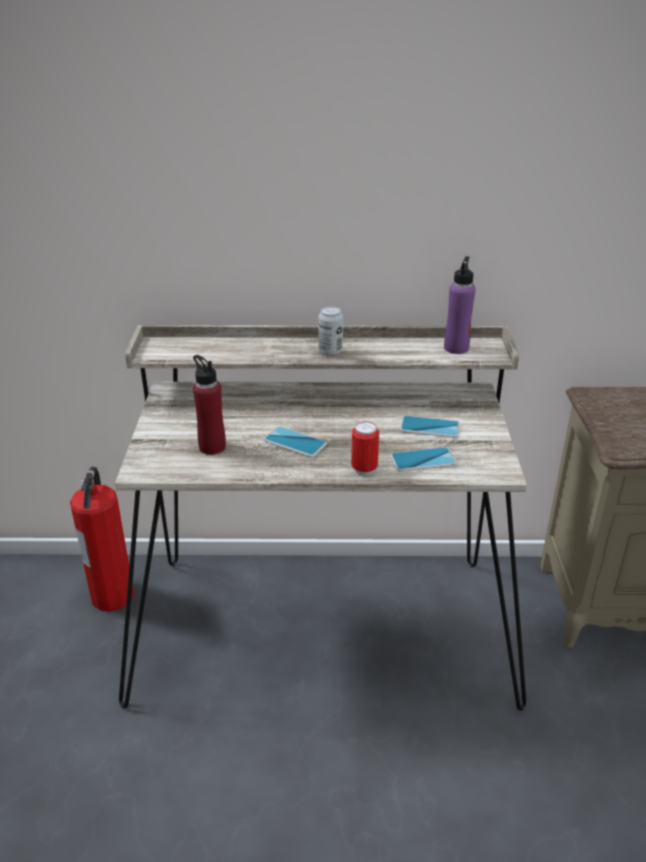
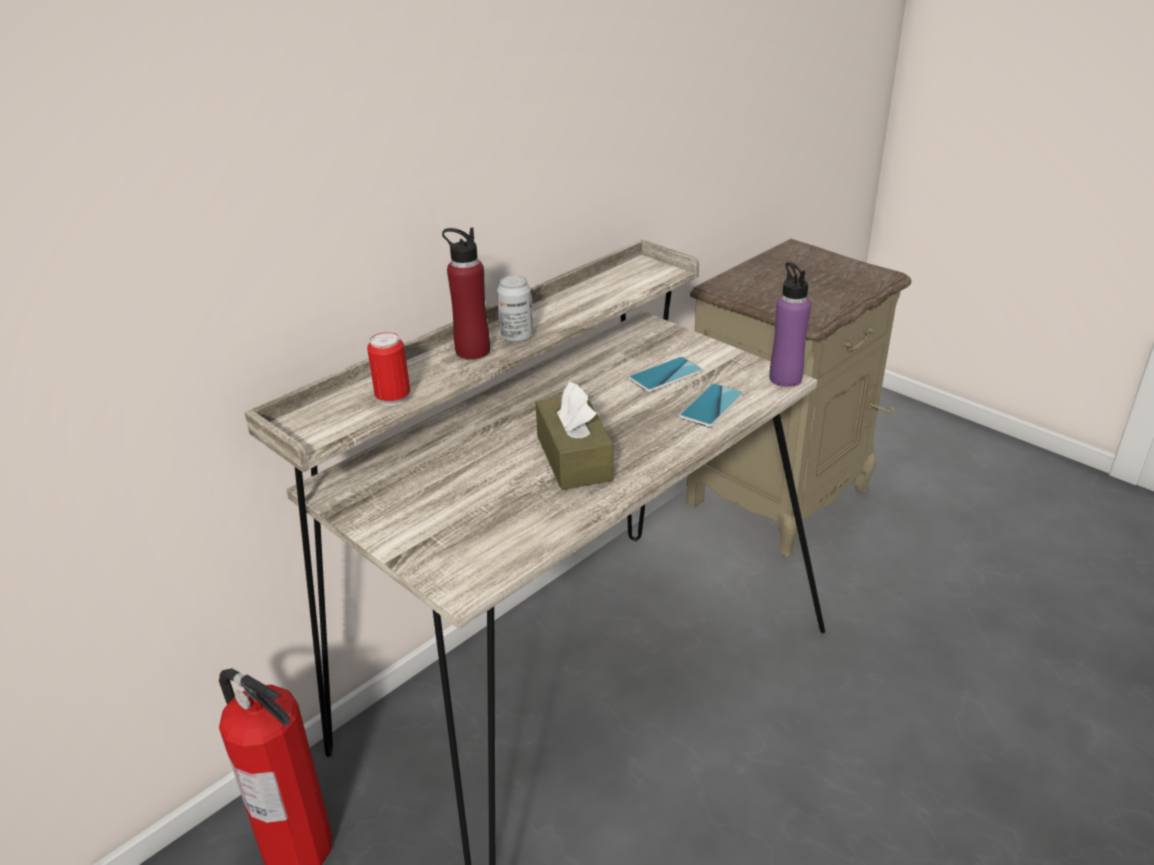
camera: 45 degrees left, 0 degrees up
(212, 447) = (498, 513): red bottle -> red bottle (472, 351)
(295, 442) = (574, 458): phone -> brown tissue box
(364, 469) = (679, 443): can -> can (393, 398)
(456, 348) = (624, 280): purple bottle -> purple bottle (785, 378)

